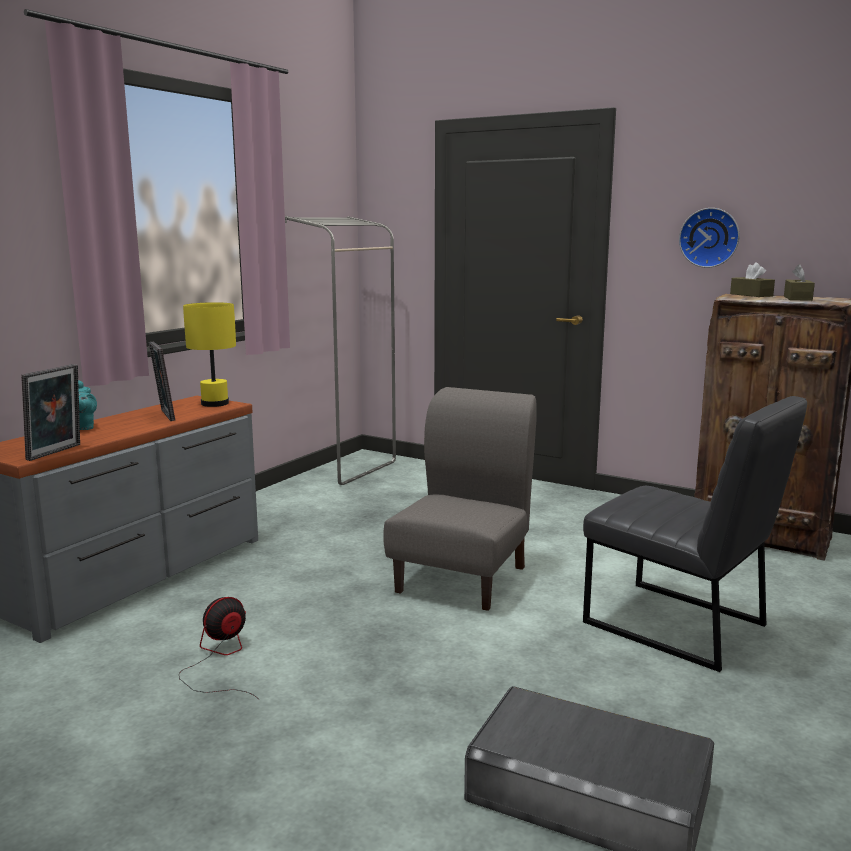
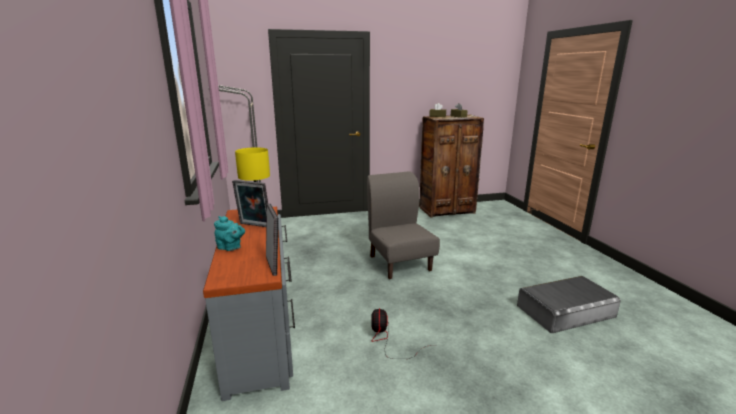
camera: 45 degrees left, 5 degrees up
(679, 626) = (486, 249): grey chair -> none
(709, 237) = (413, 92): wall clock -> none

